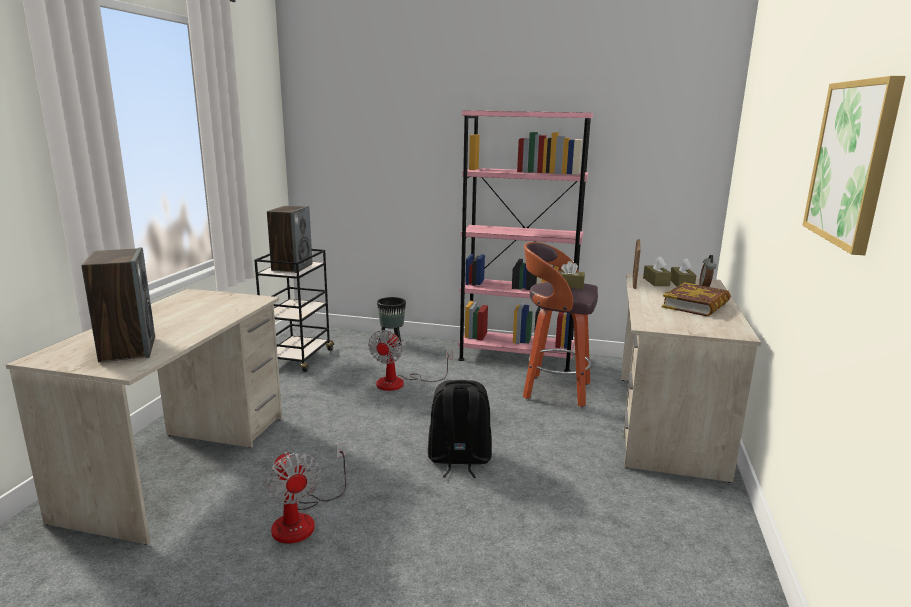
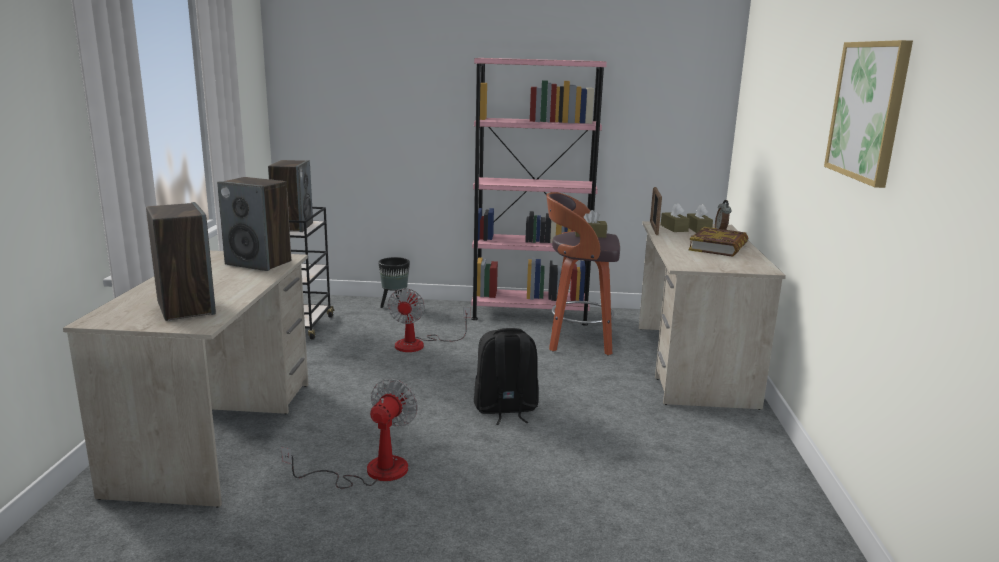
camera: 10 degrees left, 0 degrees up
(229, 304) = (259, 263): none -> speaker
(303, 519) = (371, 472): fan -> fan turned 120 degrees counterclockwise

